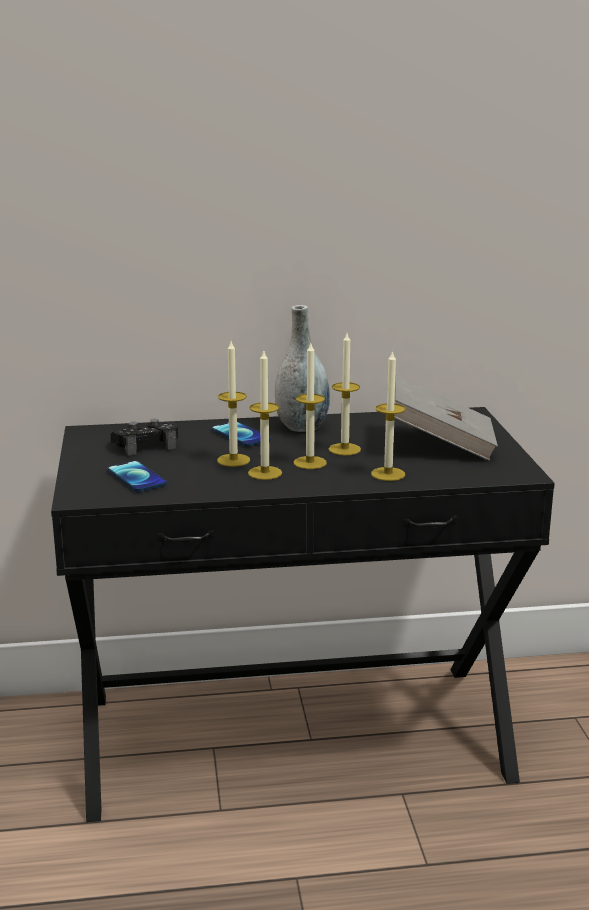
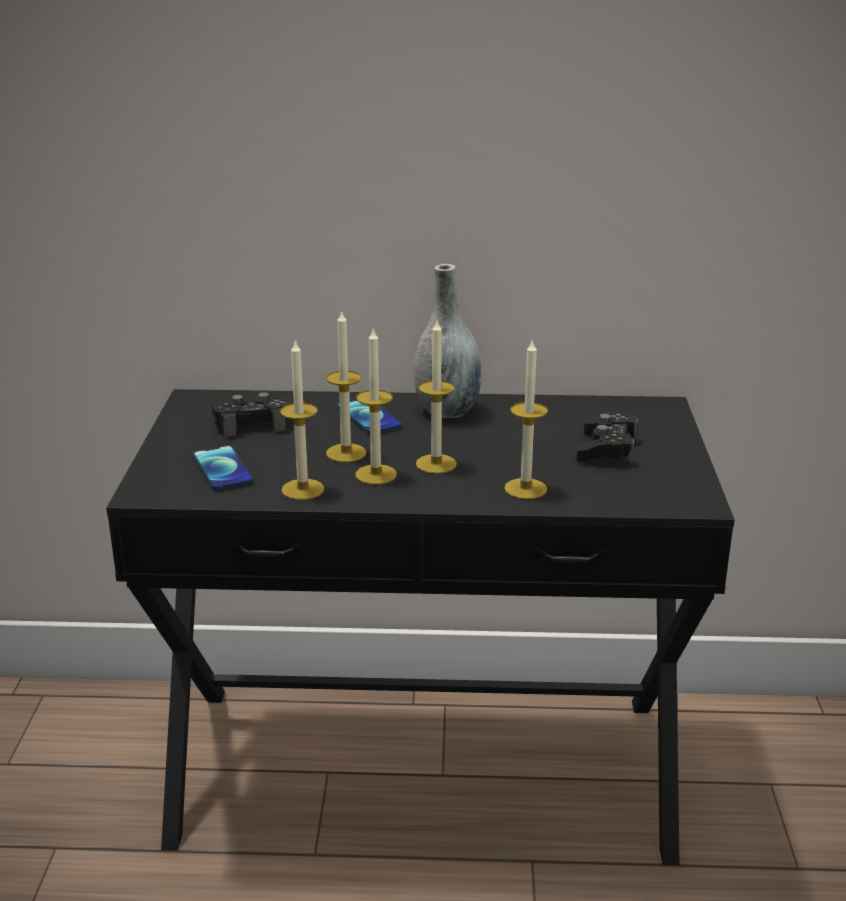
camera: 10 degrees right, 5 degrees up
(344, 449) = (486, 447): candle -> candle (303, 489)
(439, 444) = (607, 449): grey book -> black game controller

